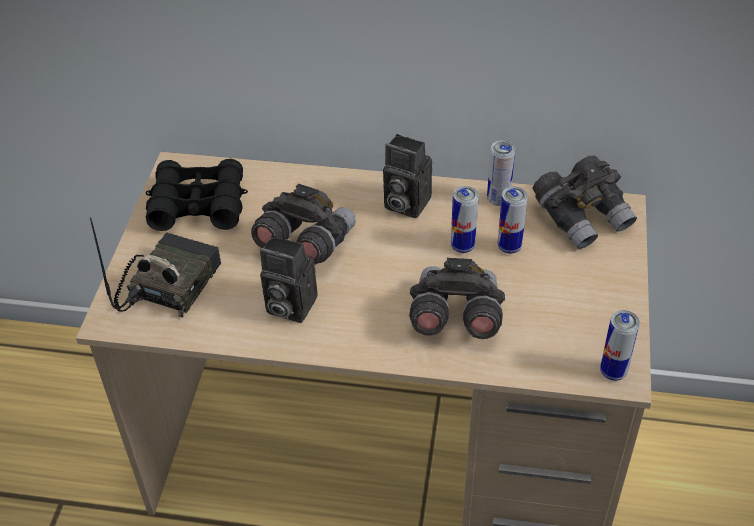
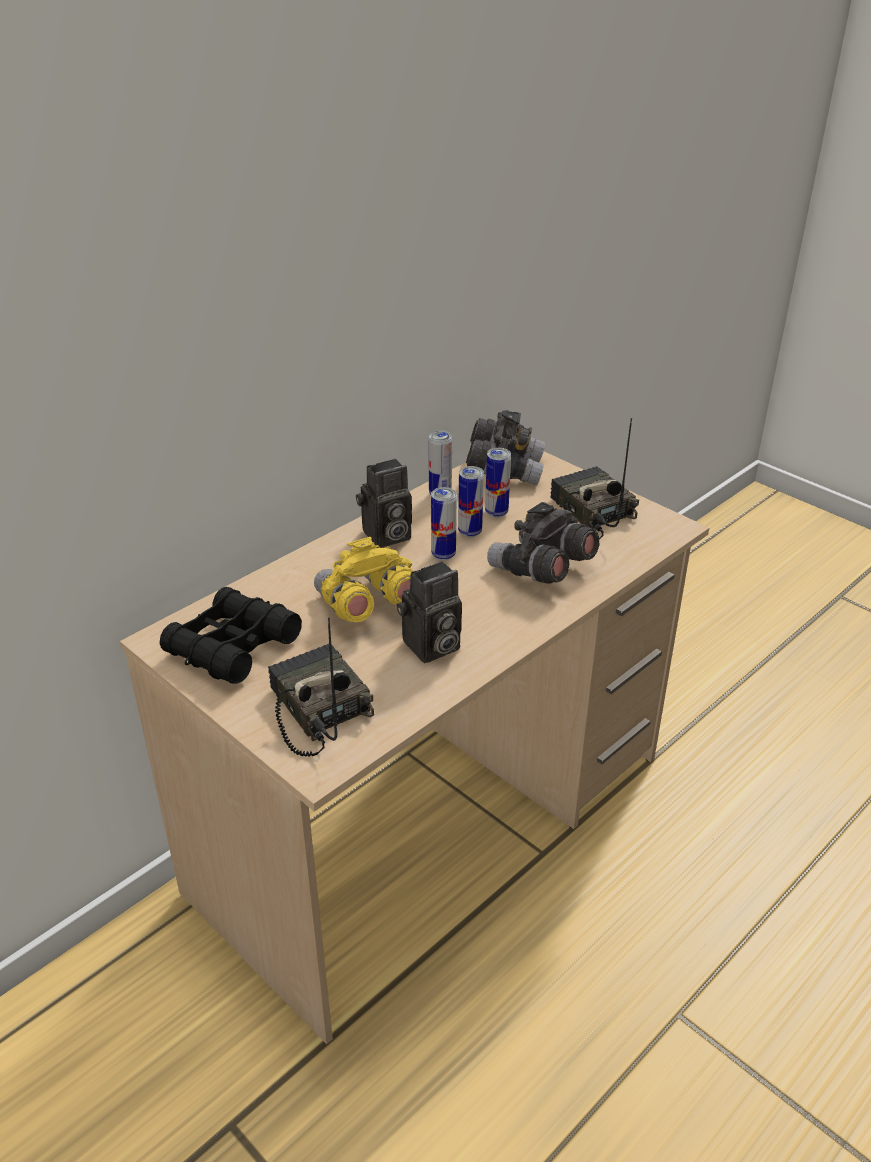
camera: 55 degrees left, 10 degrees down
(305, 243) = (366, 606): grey binoculars -> yellow binoculars
(576, 305) = (589, 513): none -> radio
(613, 372) = (667, 528): can -> can (443, 554)

